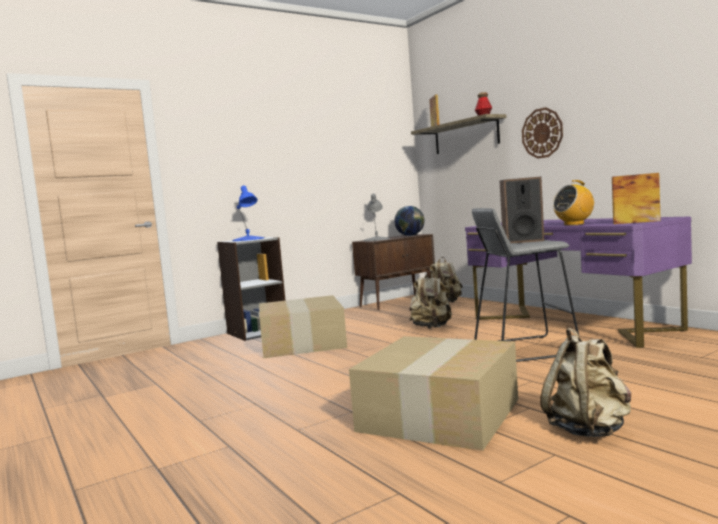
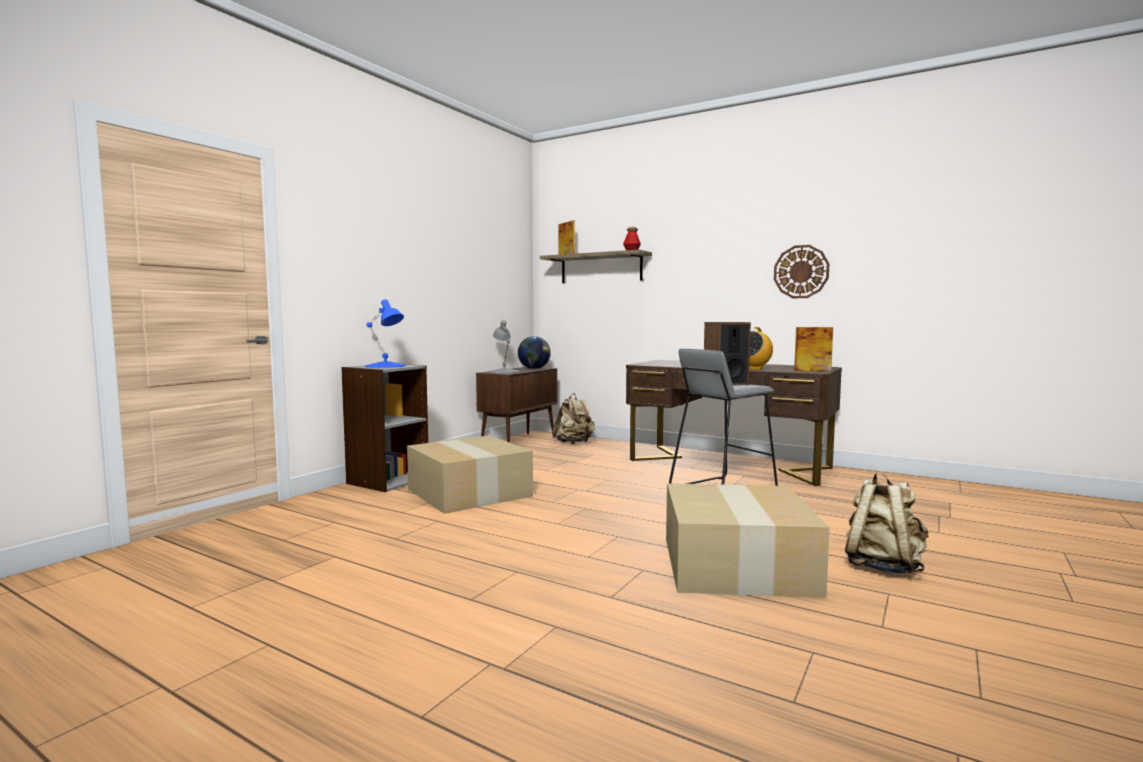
camera: 25 degrees left, 0 degrees up
(431, 328) = (597, 470): beige backpack -> none
(542, 133) = (692, 276): wall clock -> wall clock (801, 271)
(570, 324) = (728, 464): purple desk -> brown desk

